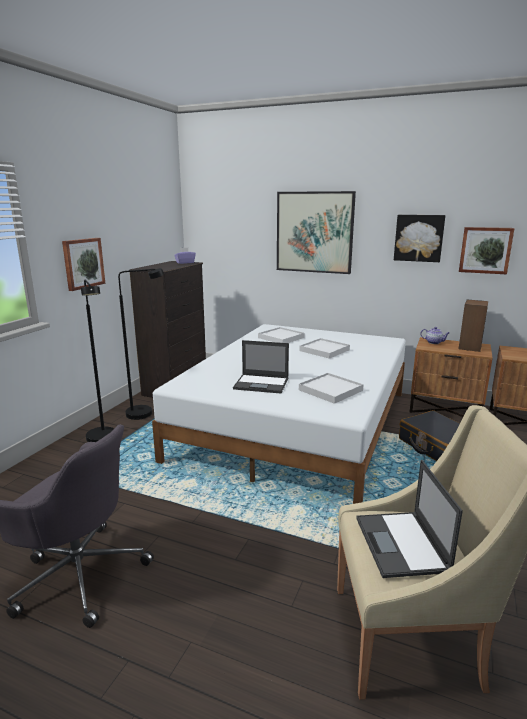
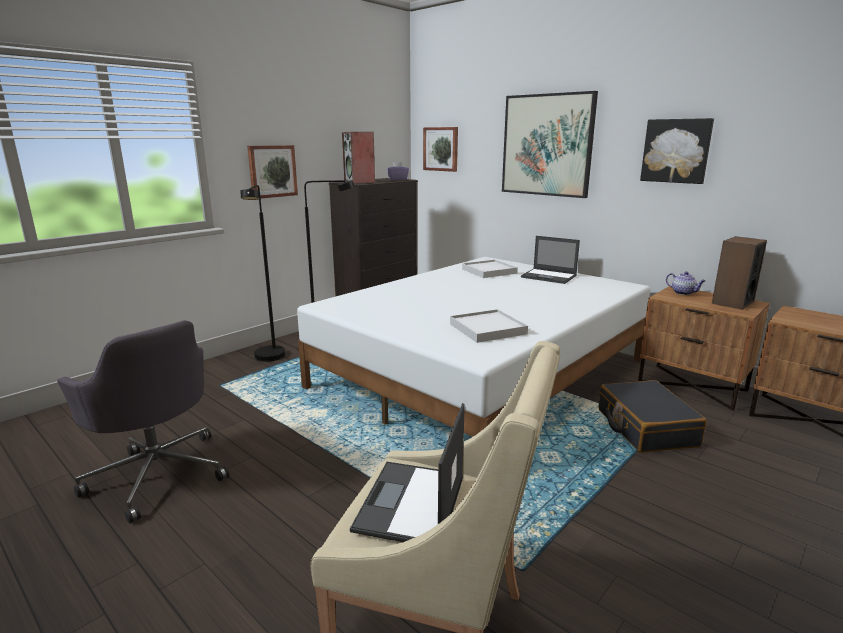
camera: 20 degrees right, 0 degrees up
(158, 267) = (360, 182): none -> speaker
(262, 384) = (415, 313): laptop -> laptop (549, 276)
(324, 350) = (526, 288): white tray -> none
(485, 250) = (770, 167): picture -> picture (441, 149)

